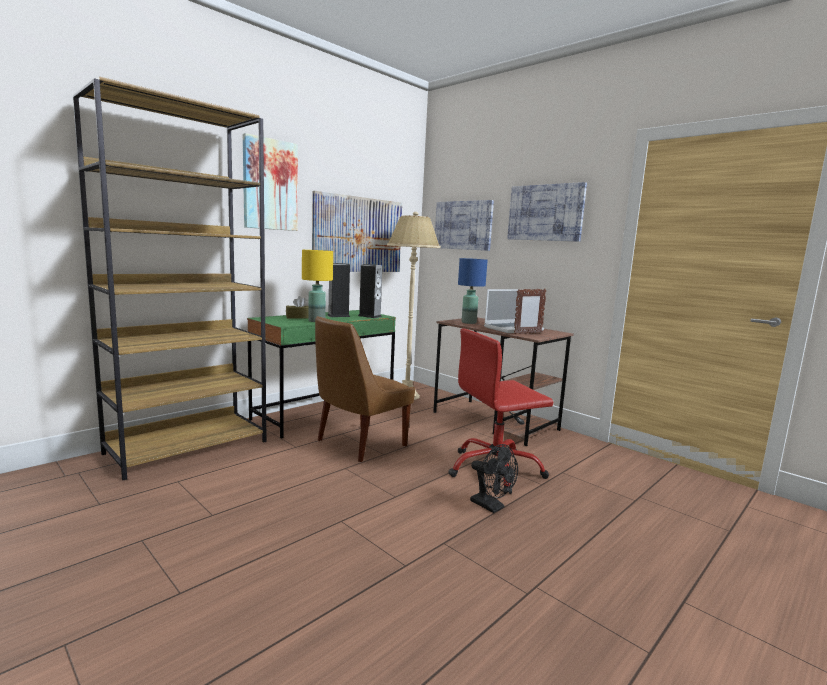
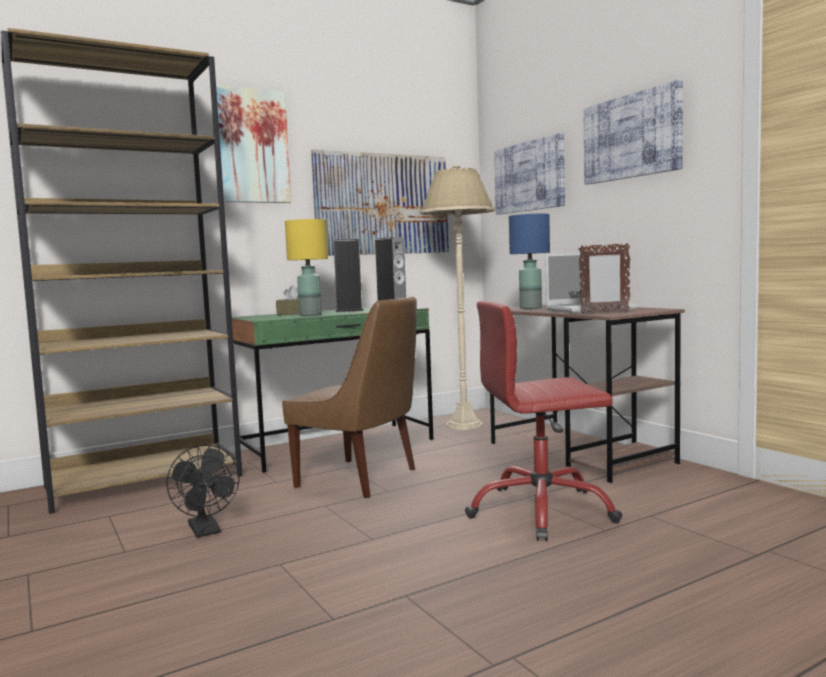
camera: 15 degrees right, 5 degrees down
(358, 444) = (361, 479): brown chair -> brown chair turned 120 degrees counterclockwise
(491, 506) = (507, 555): black fan -> black fan (206, 531)

